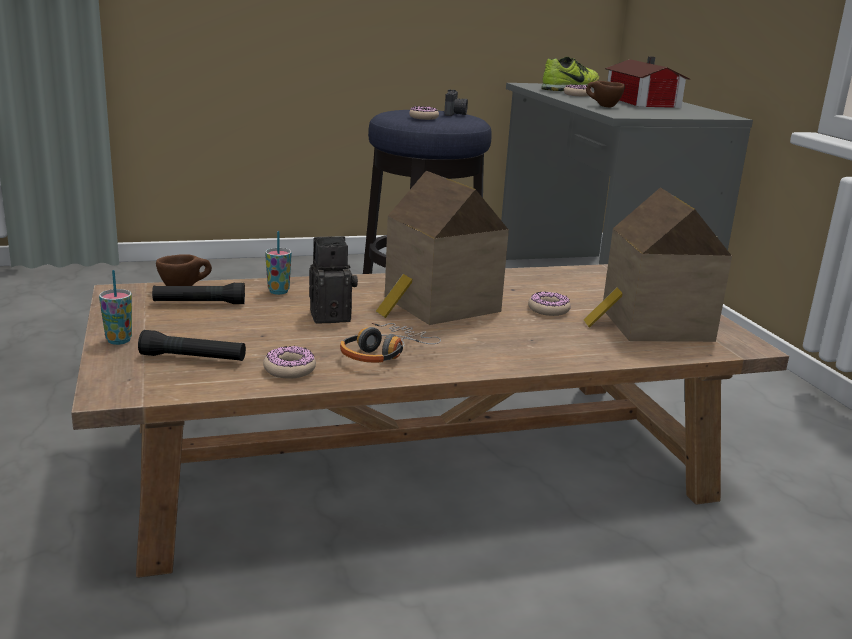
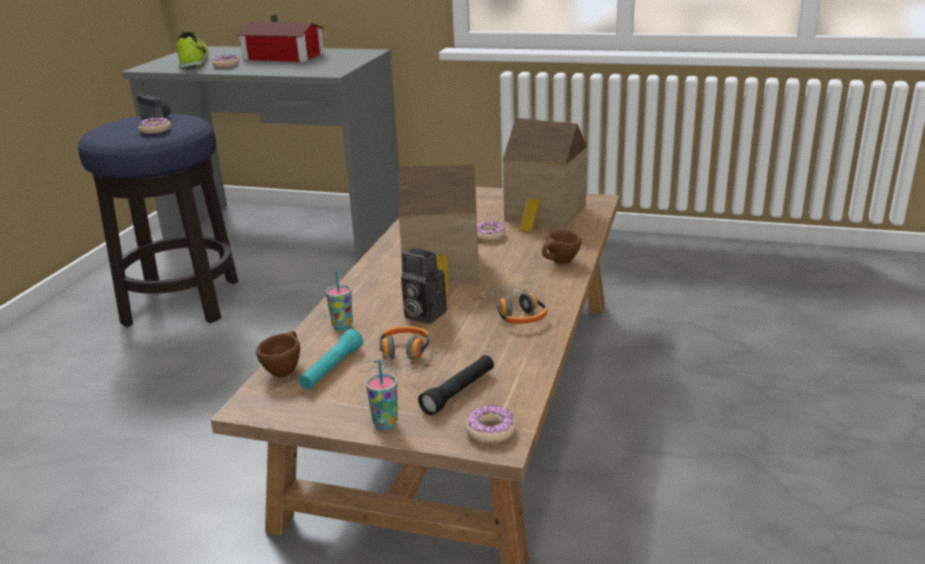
camera: 55 degrees left, 5 degrees up
(199, 303) = (331, 368): black flashlight -> turquoise flashlight
(235, 324) = (401, 360): none -> headphones
(289, 369) = (515, 354): donut -> donut (490, 431)
(332, 315) = (422, 315): camera -> camera turned 75 degrees counterclockwise
(602, 106) = (289, 70): brown cup -> brown cup (559, 263)

